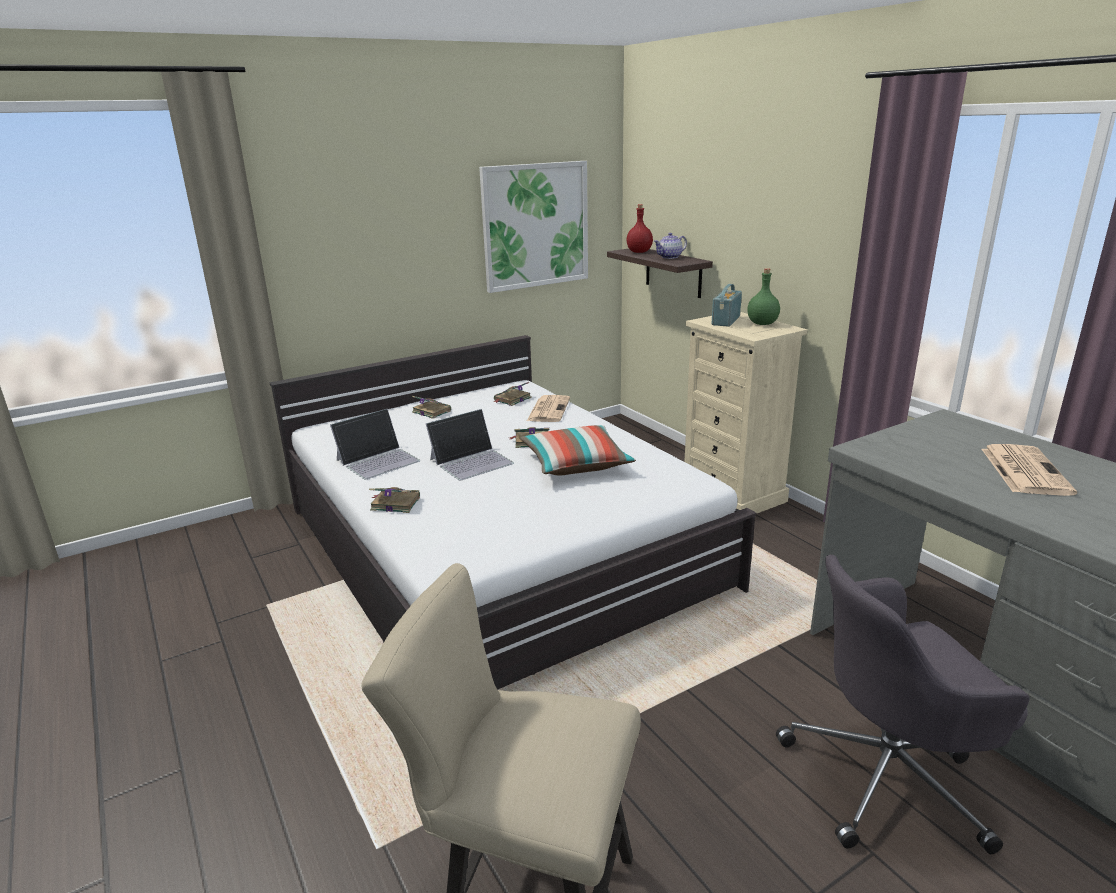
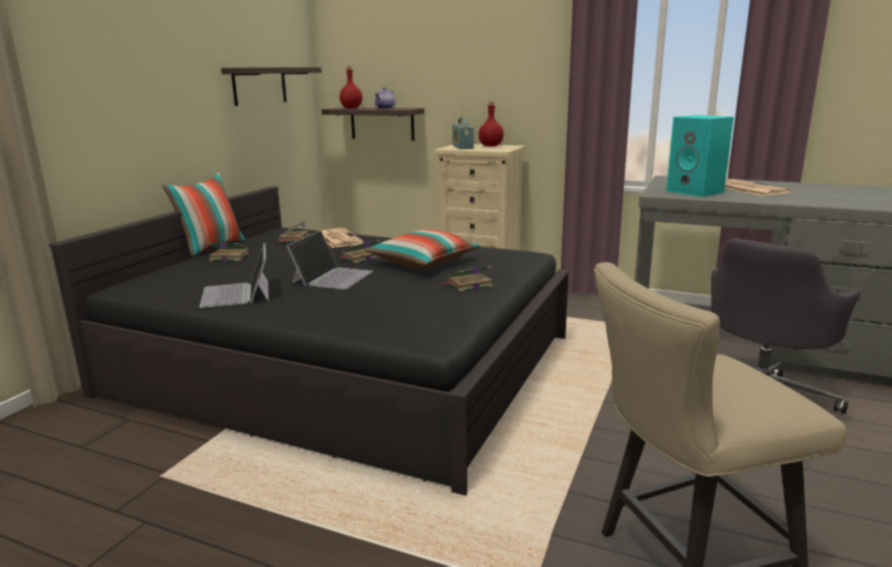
camera: 35 degrees left, 5 degrees down
(378, 460) = (237, 294): laptop -> laptop turned 150 degrees clockwise
(394, 503) = (311, 315): book -> book (468, 284)
(436, 395) = (211, 247): none -> pillow
(496, 546) = (344, 364): white bed -> black bed
(535, 225) = (259, 86): picture -> shelf
(763, 323) = (491, 146): green bottle -> red bottle
(928, 457) = (696, 191): none -> turquoise speaker

